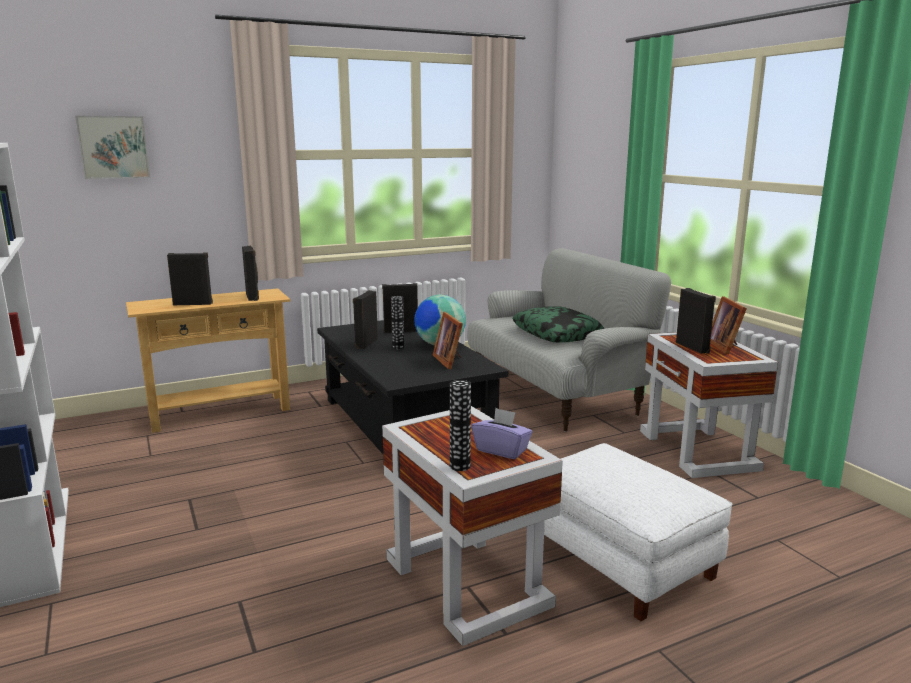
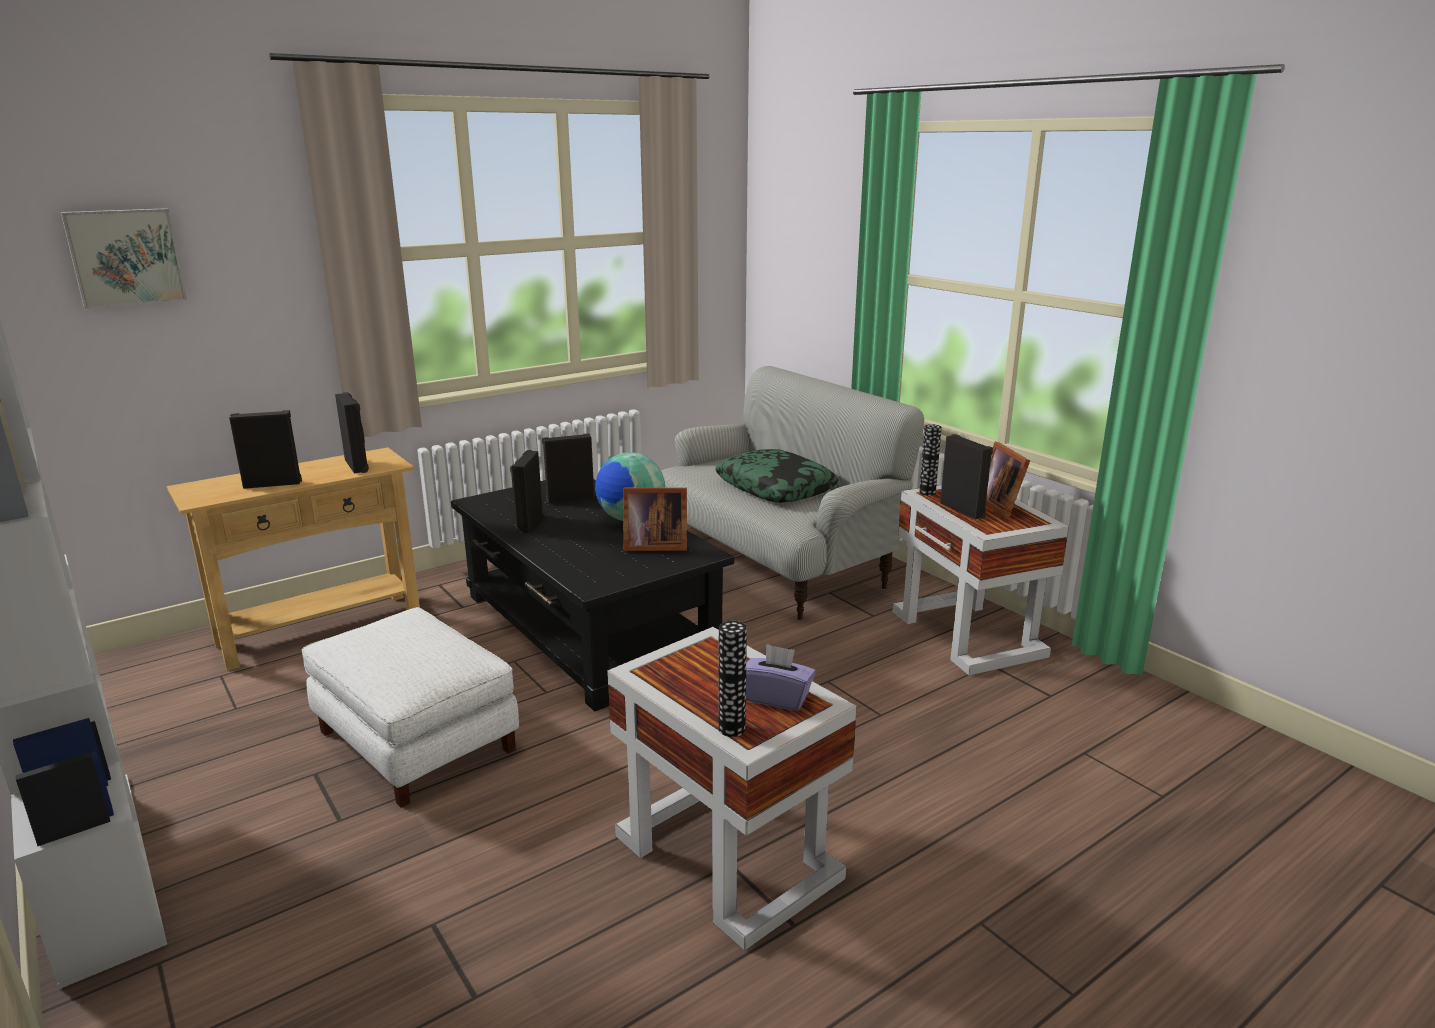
camera: 10 degrees left, 5 degrees up
(398, 347) = (575, 527): vase -> vase (927, 493)
(450, 361) = (653, 545): picture frame -> picture frame turned 60 degrees counterclockwise
(618, 561) = (906, 804): white ottoman -> white ottoman (415, 741)

